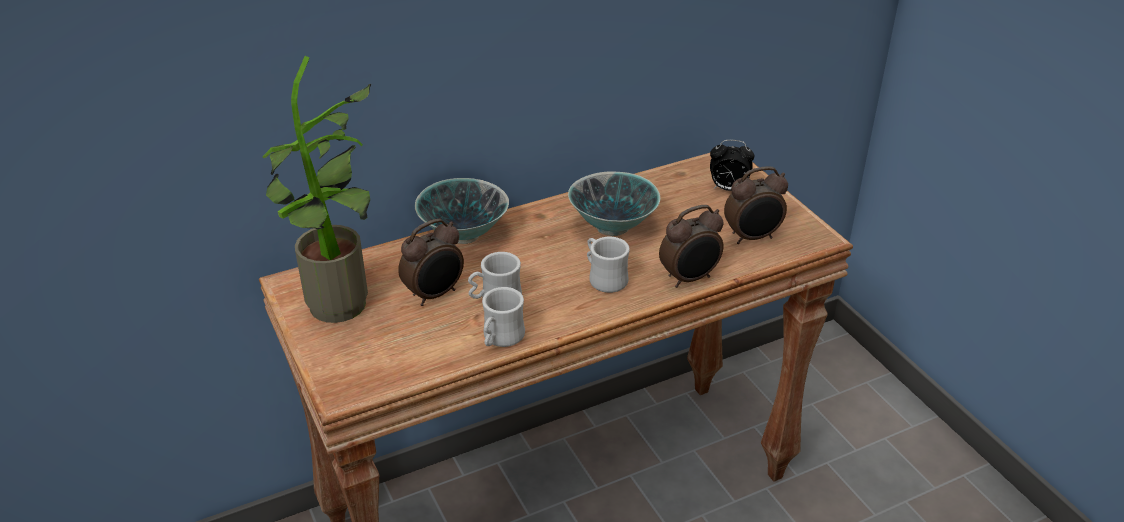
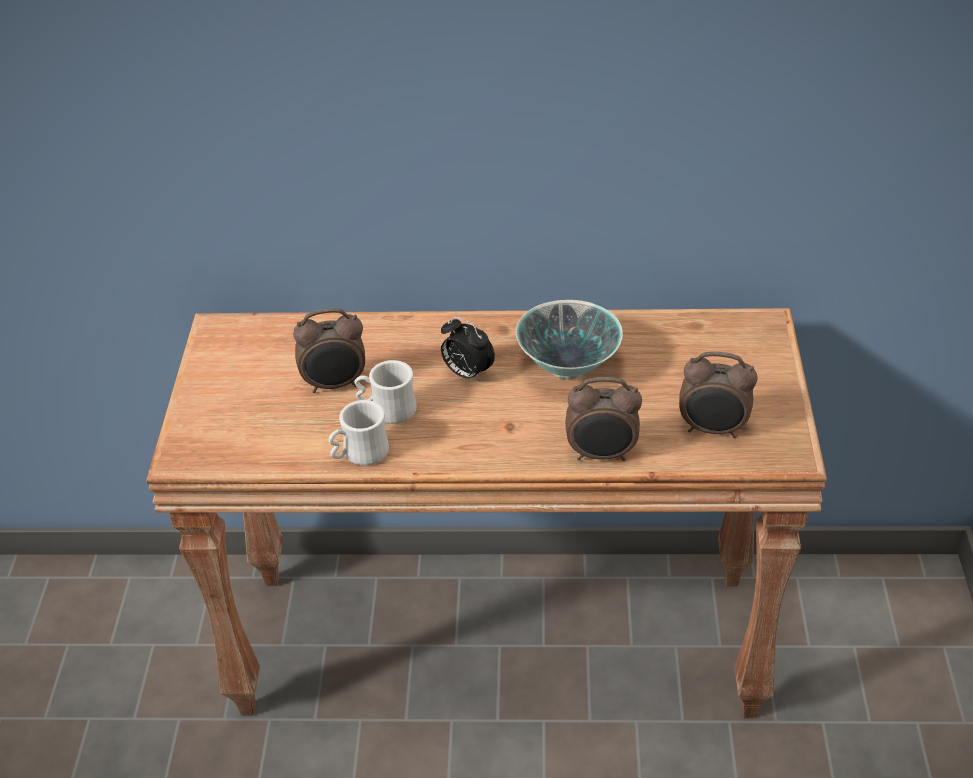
camera: 30 degrees right, 5 degrees up
(343, 309) = (243, 371): potted plant -> none
(463, 235) = (410, 328): bowl -> none
(604, 278) = (512, 423): white mug -> none
(728, 189) = (735, 361): alarm clock -> alarm clock (467, 373)

